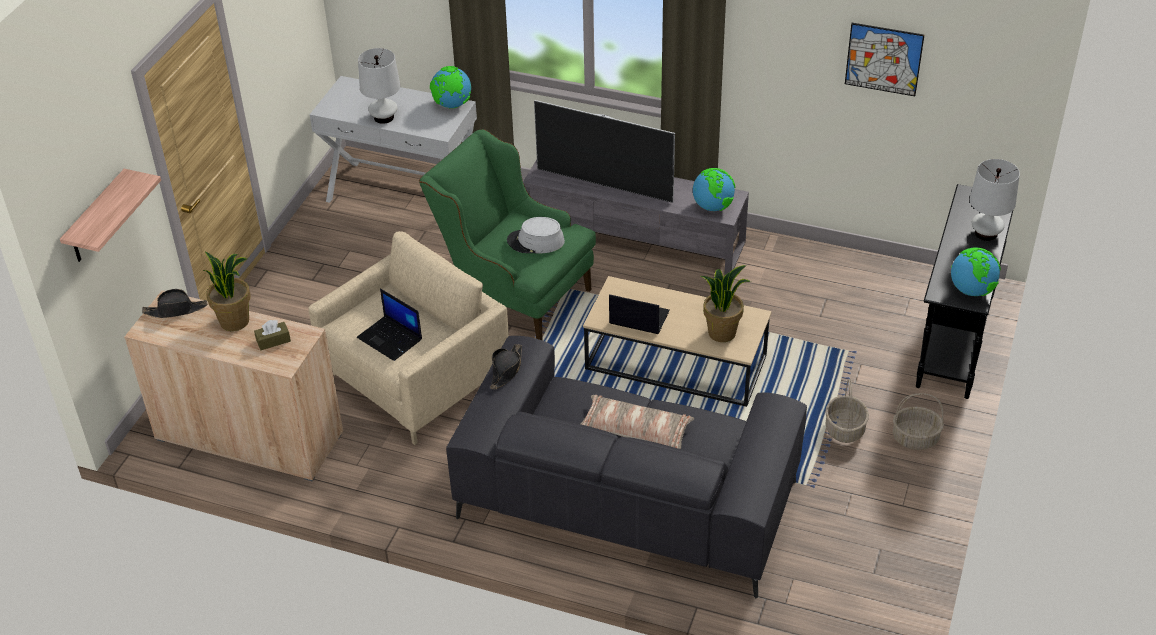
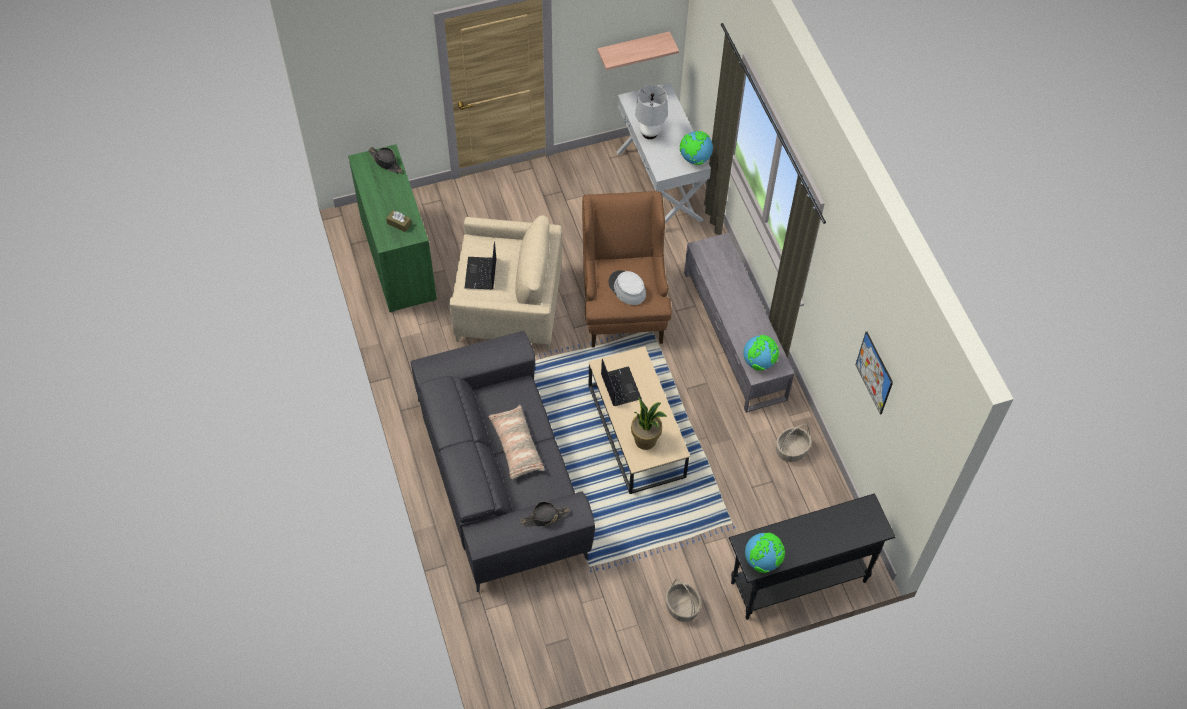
camera: 50 degrees right, 15 degrees up
(97, 218) = (365, 82): shelf -> shelf (633, 49)
(235, 321) = (400, 195): potted plant -> none
(249, 436) = (398, 259): beige cabinet -> green cabinet
(506, 370) = (490, 349): black hat -> black hat (545, 517)
(513, 292) = (623, 304): green armchair -> brown armchair
(604, 185) = (725, 288): television -> none
(845, 430) = (656, 562): basket -> basket (791, 450)
(986, 233) = (833, 539): white table lamp -> none

